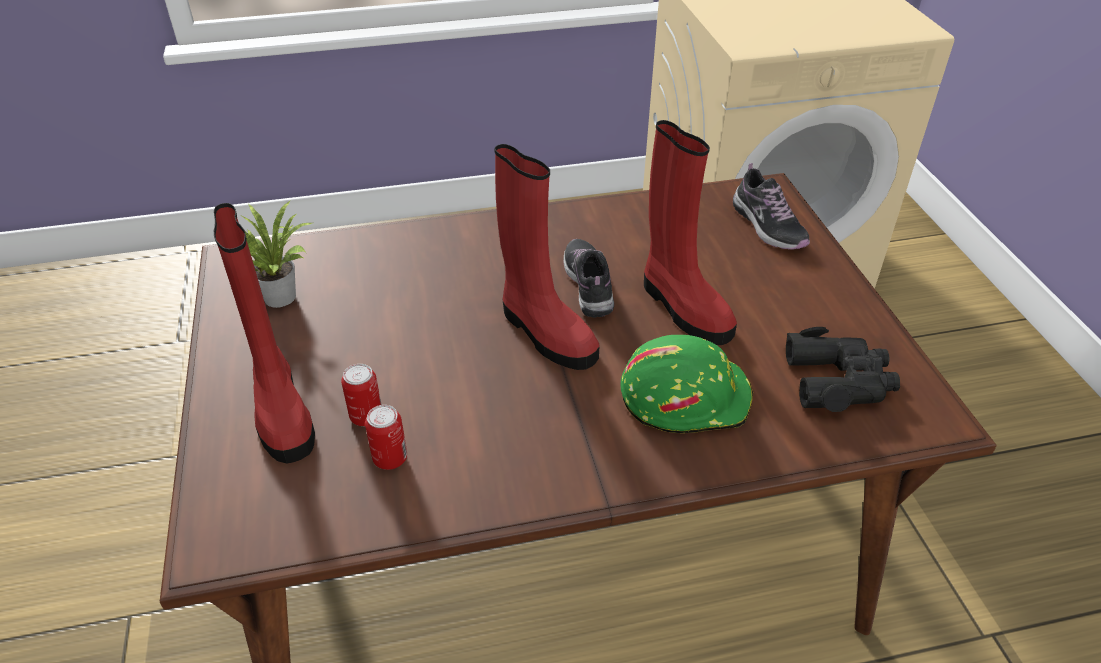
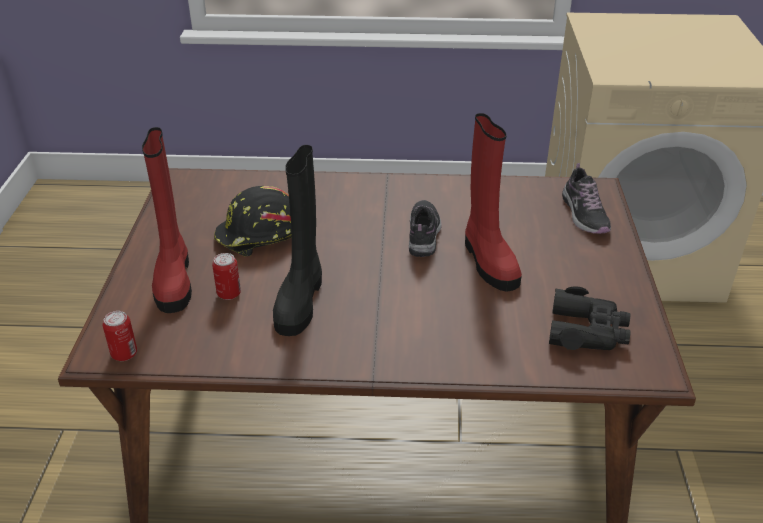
camera: 15 degrees right, 5 degrees down
(280, 294) = (201, 207): potted plant -> none
(375, 322) = (259, 235): none -> black hard hat
(390, 458) = (234, 322): can -> can (124, 354)
(468, 408) = (300, 301): none -> black boot
(545, 333) = (376, 261): red boot -> none
(684, 396) = (461, 321): green hard hat -> none

